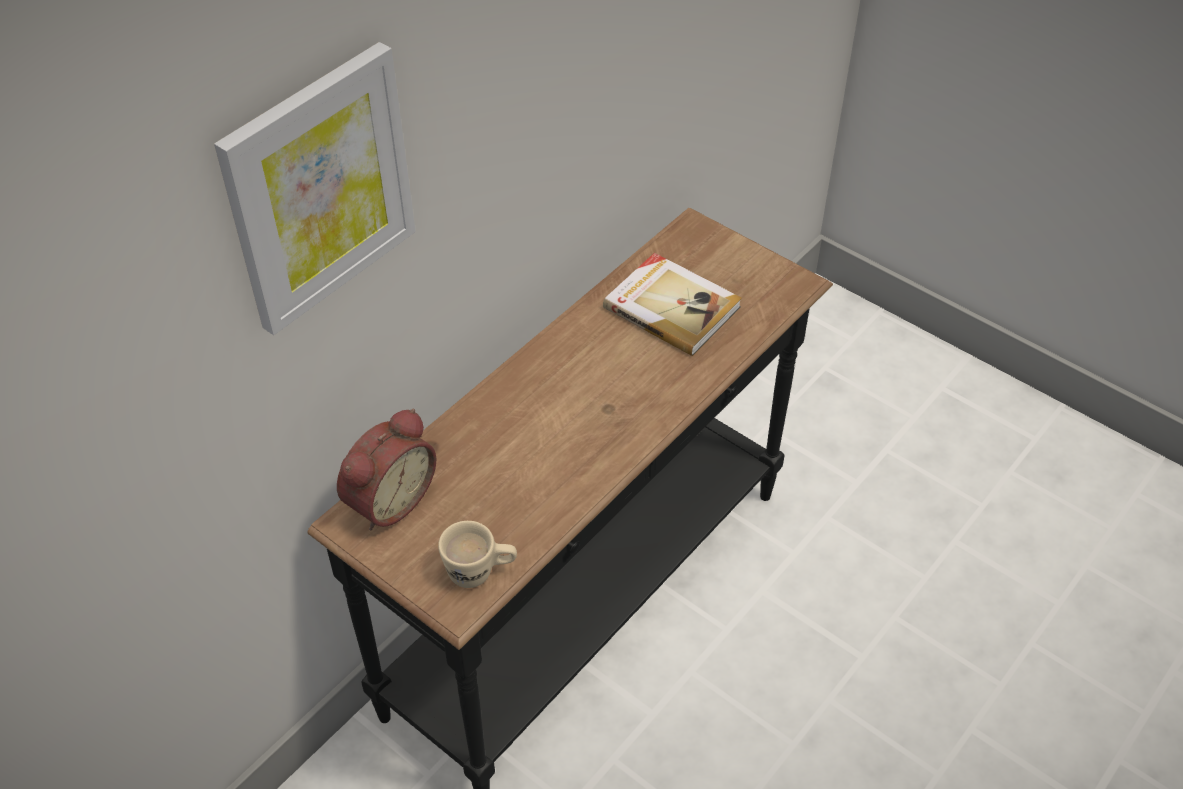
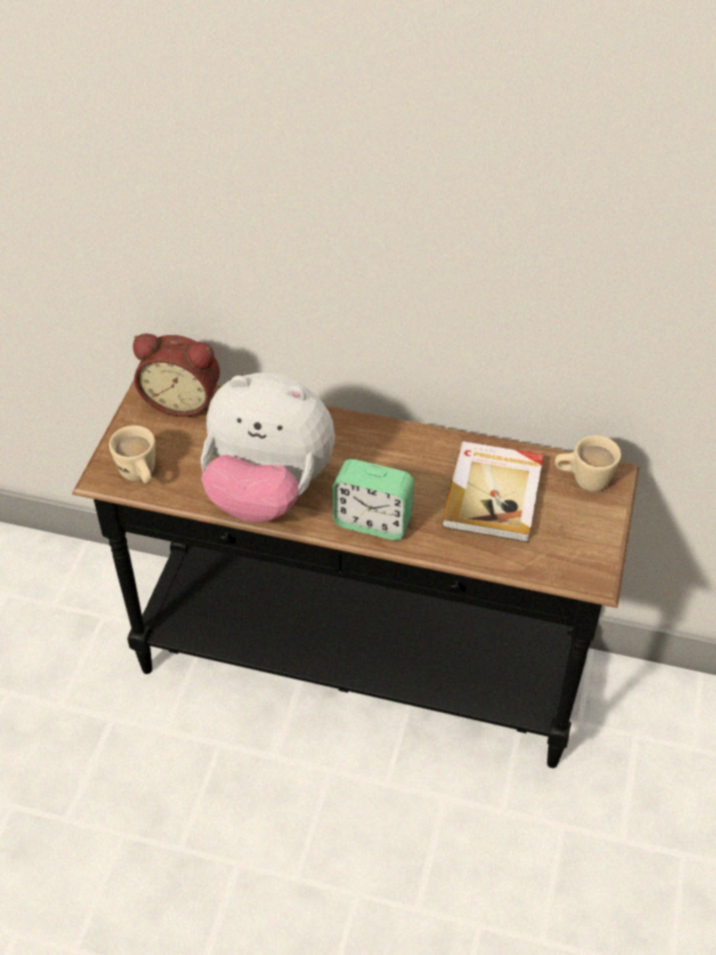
camera: 65 degrees right, 0 degrees up
(319, 188) = (192, 129): picture -> none
(569, 469) = (268, 491): none -> plush toy
(656, 402) = (372, 521): none -> alarm clock
(689, 245) = (583, 480): none -> beige mug

